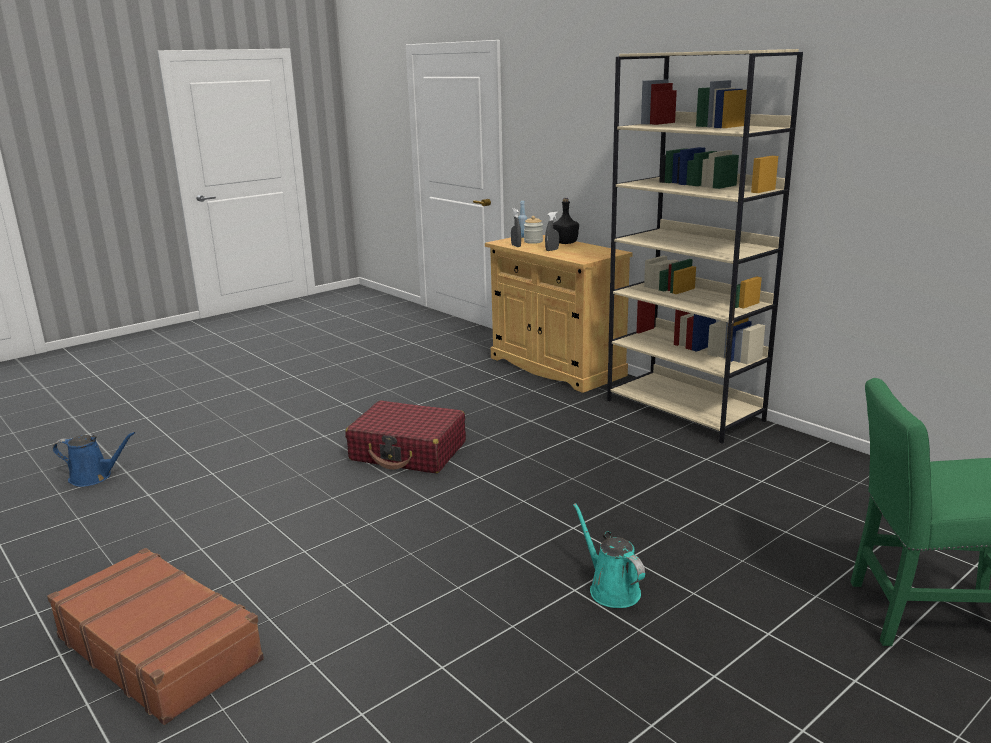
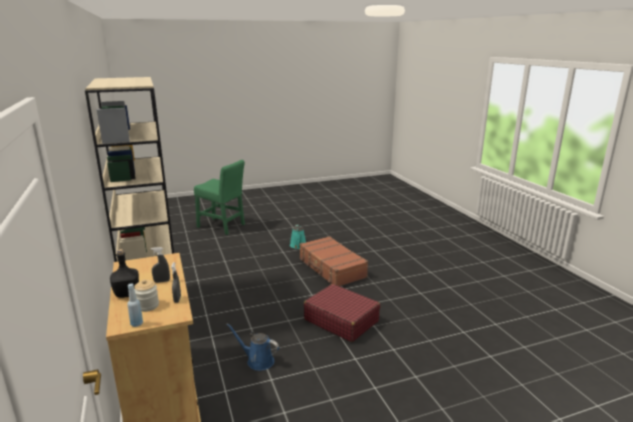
camera: 160 degrees left, 0 degrees up
(94, 477) = (543, 347): blue watering can -> blue watering can (258, 361)
(160, 648) = (449, 257): brown suitcase -> brown suitcase (331, 268)

